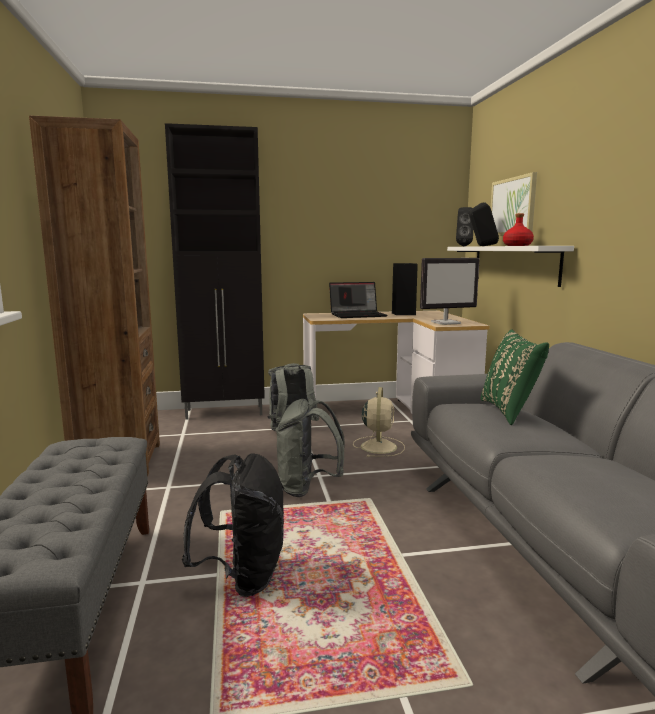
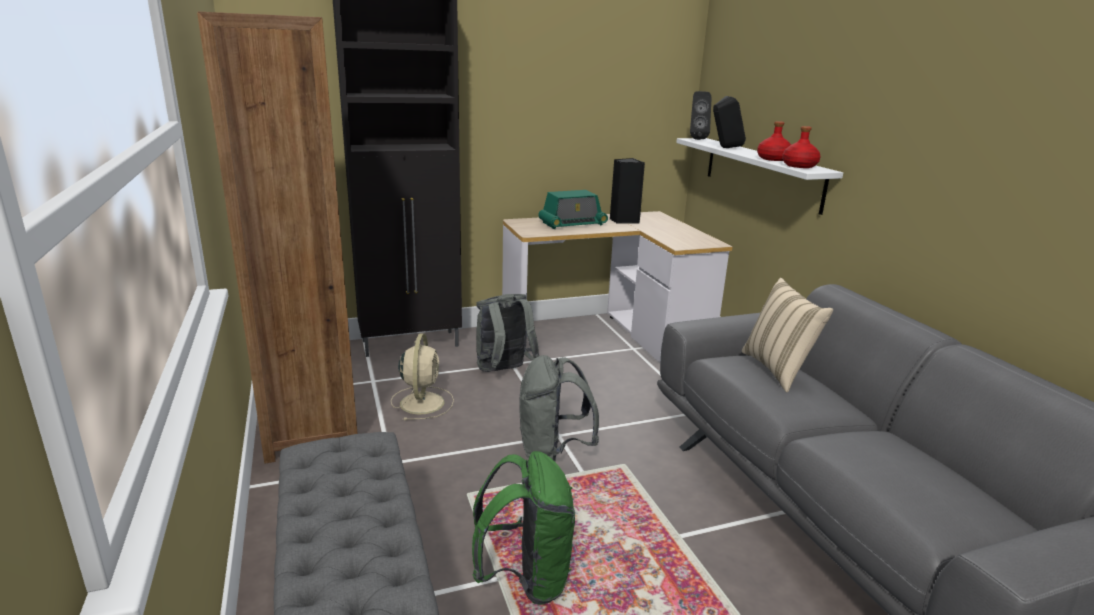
camera: 10 degrees left, 10 degrees up
(243, 576) = (526, 578): black backpack -> green backpack
(358, 315) = (572, 224): laptop -> radio
(379, 446) = (610, 389): beige fan -> beige fan (422, 402)
(446, 323) = (682, 241): monitor -> none
(510, 411) = (778, 370): green pillow -> beige pillow
(513, 206) = (765, 104): picture -> none
(536, 245) = (799, 166): none -> red bottle

